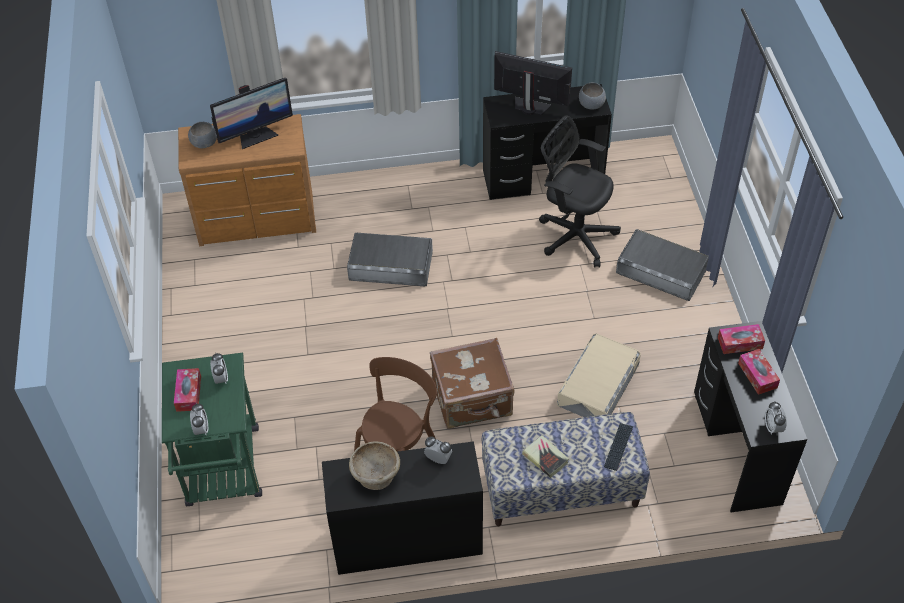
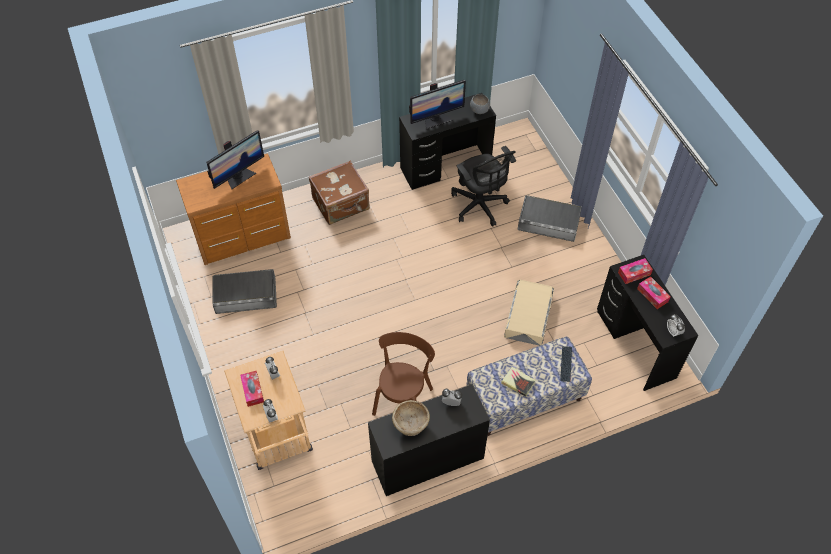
camera: 15 degrees left, 5 degrees up
(205, 143) = (201, 189): grey bowl -> none
(223, 474) = (278, 439): green cart -> beige cart
(390, 265) = (354, 254): grey storage box -> grey storage box (245, 295)
(472, 400) = (443, 345): brown suitcase -> brown suitcase (341, 204)
(530, 108) = (436, 119): monitor -> monitor turned 150 degrees clockwise
(574, 235) = (480, 206): black office chair -> black office chair turned 135 degrees counterclockwise

